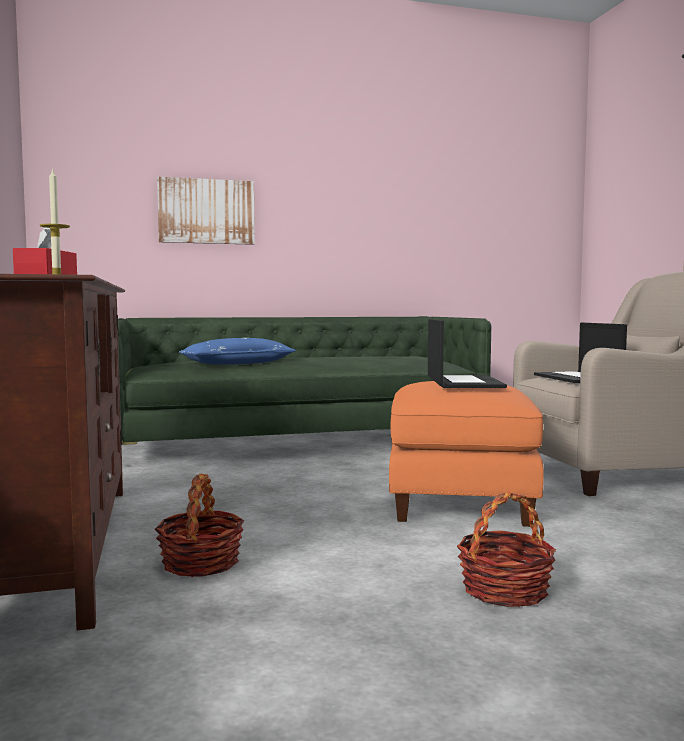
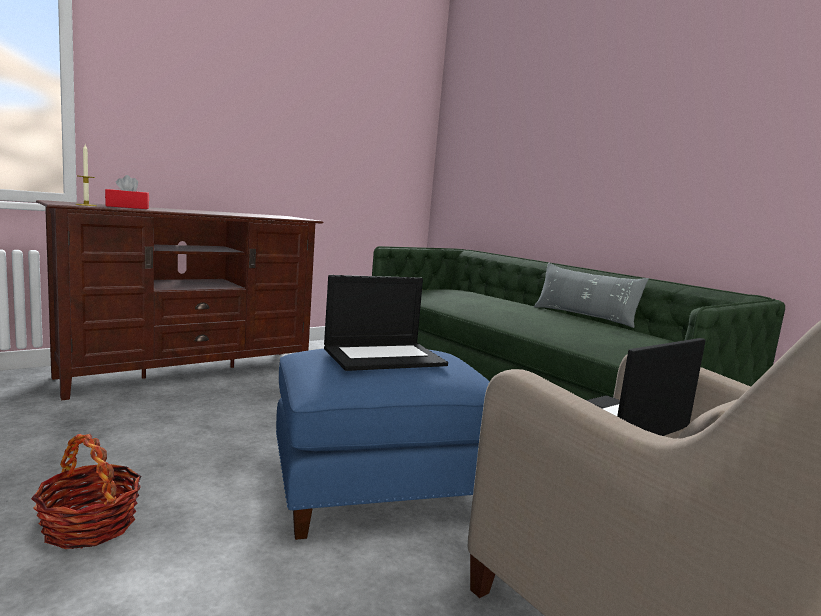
camera: 65 degrees right, 5 degrees up
(201, 563) = (164, 408): basket -> none
(206, 211) = (540, 156): picture -> none
(238, 364) = (473, 301): blue pillow -> none
(325, 356) = (583, 316): none -> grey pillow
(457, 499) = (380, 488): orange ottoman -> blue ottoman

